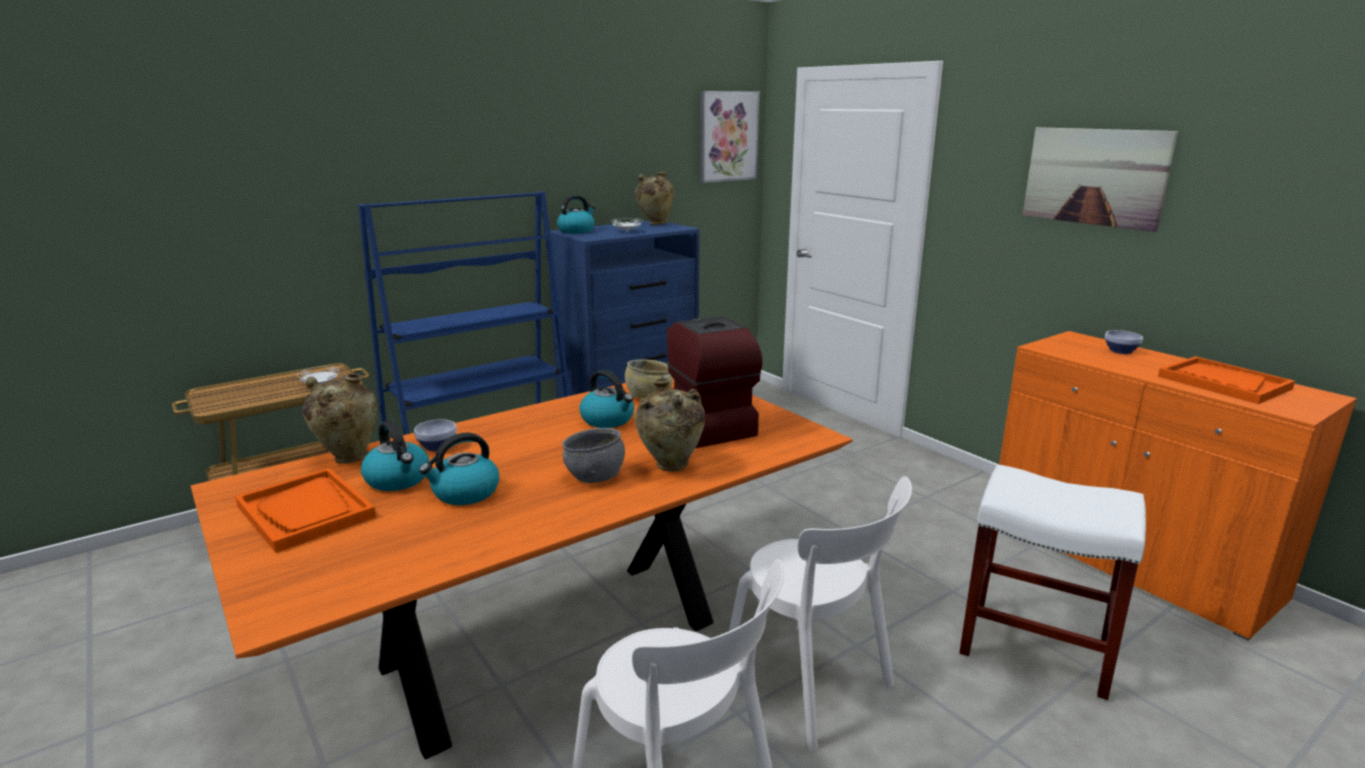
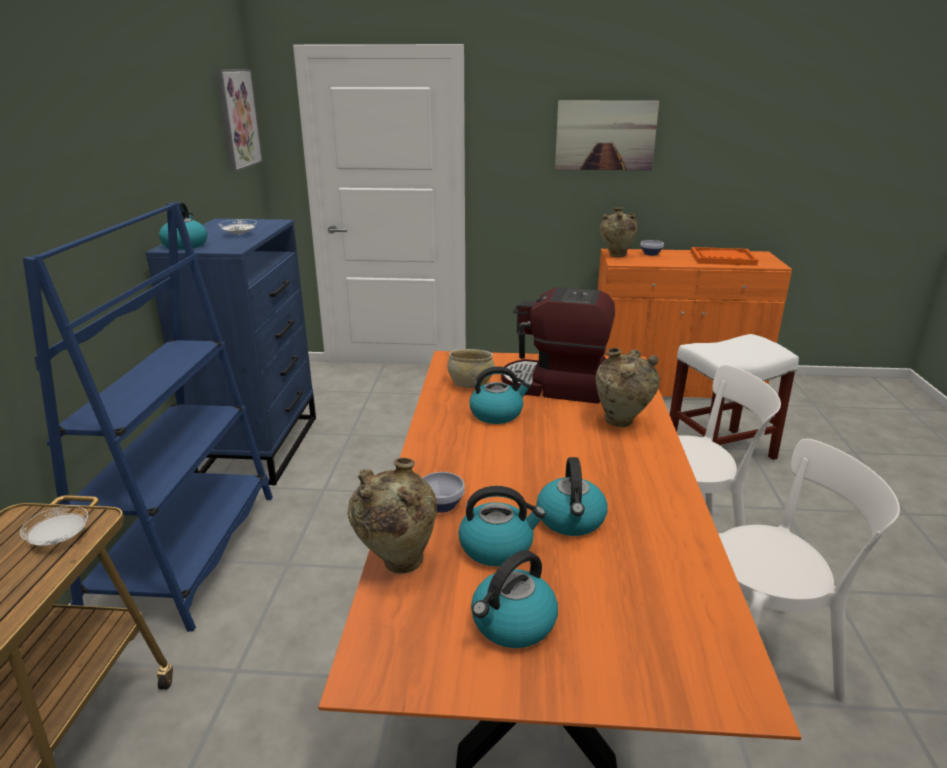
camera: 50 degrees left, 5 degrees up
(306, 512) = (512, 623): orange tray -> kettle
(595, 476) = (603, 454): grey bowl -> none
(655, 224) = (235, 223): beige vase -> beige vase (616, 256)

